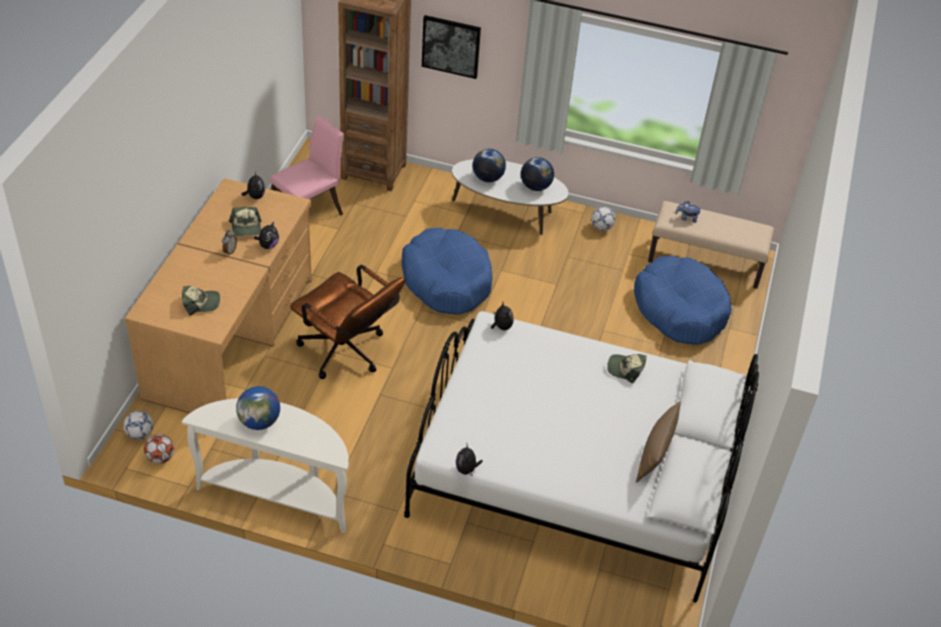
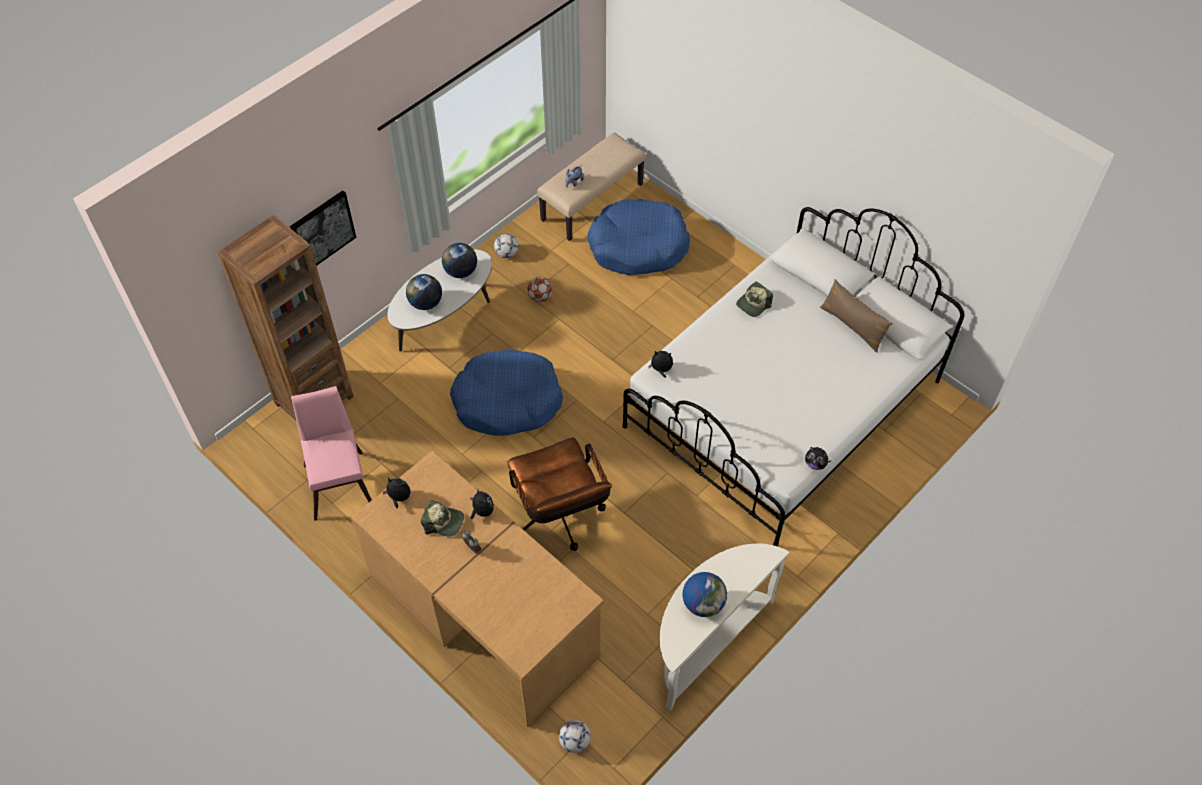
camera: 60 degrees left, 10 degrees up
(160, 458) = (615, 731): football -> football (540, 297)
(201, 303) = (536, 599): cap -> none
(347, 354) = (560, 520): brown office chair -> brown office chair turned 90 degrees clockwise

